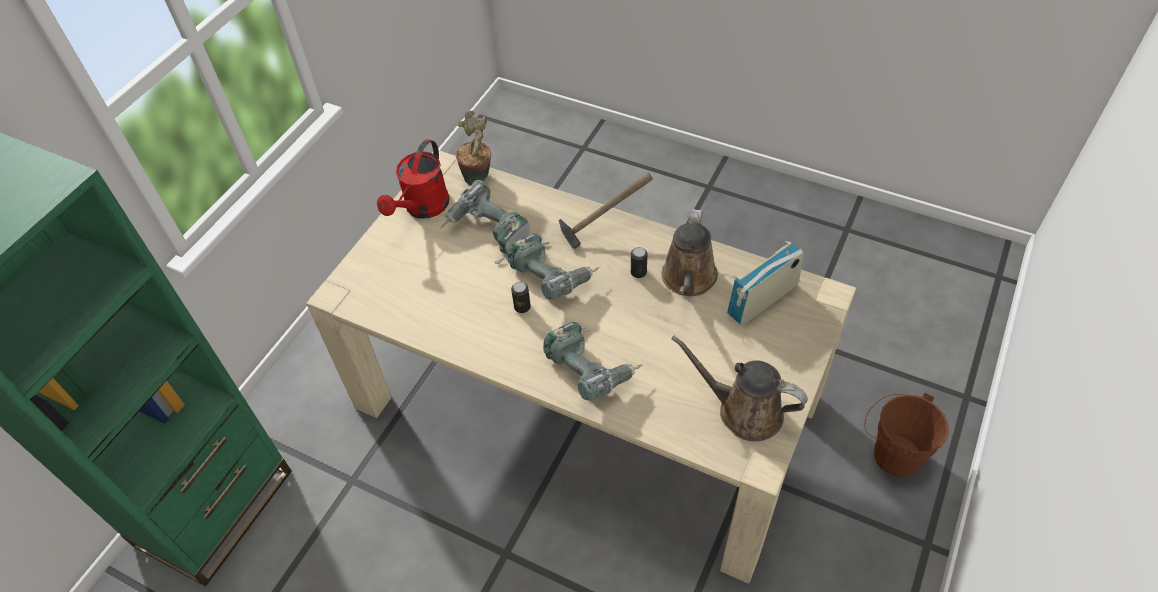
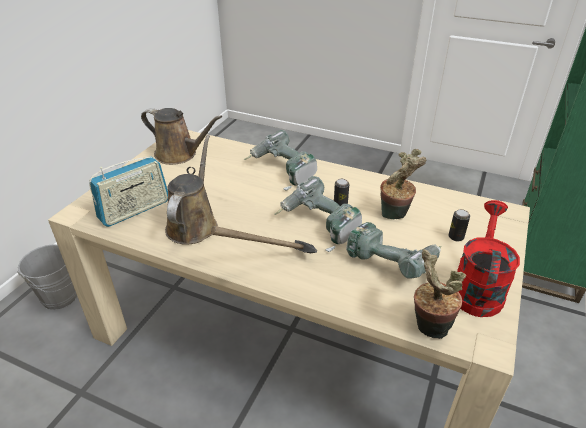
camera: 175 degrees right, 15 degrees down
(464, 290) = (395, 216): none -> potted plant
(638, 272) = (238, 229): can -> can (456, 237)
(891, 453) = (62, 299): brown bucket -> grey bucket

